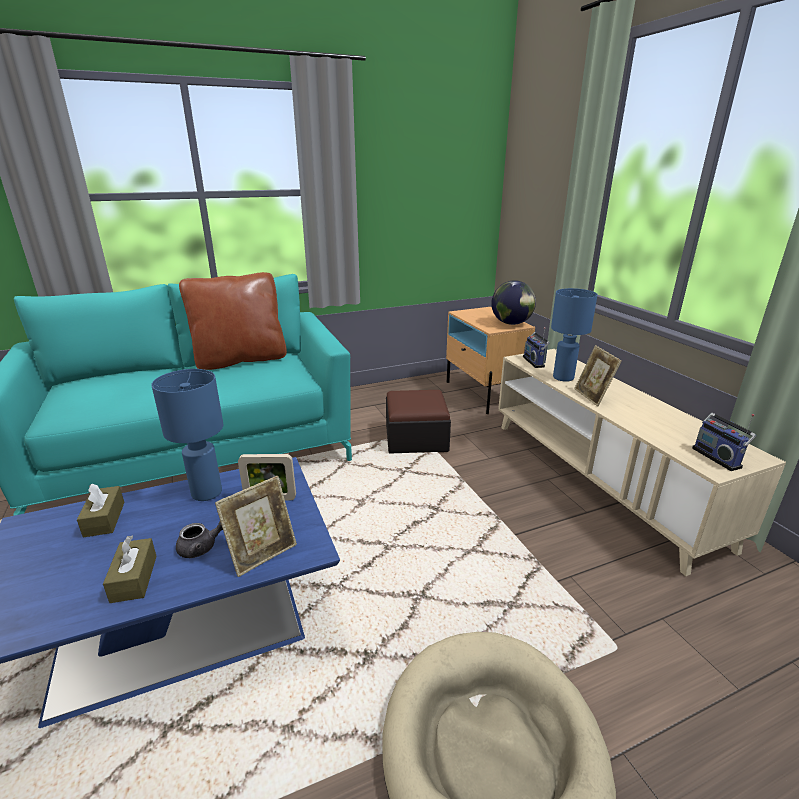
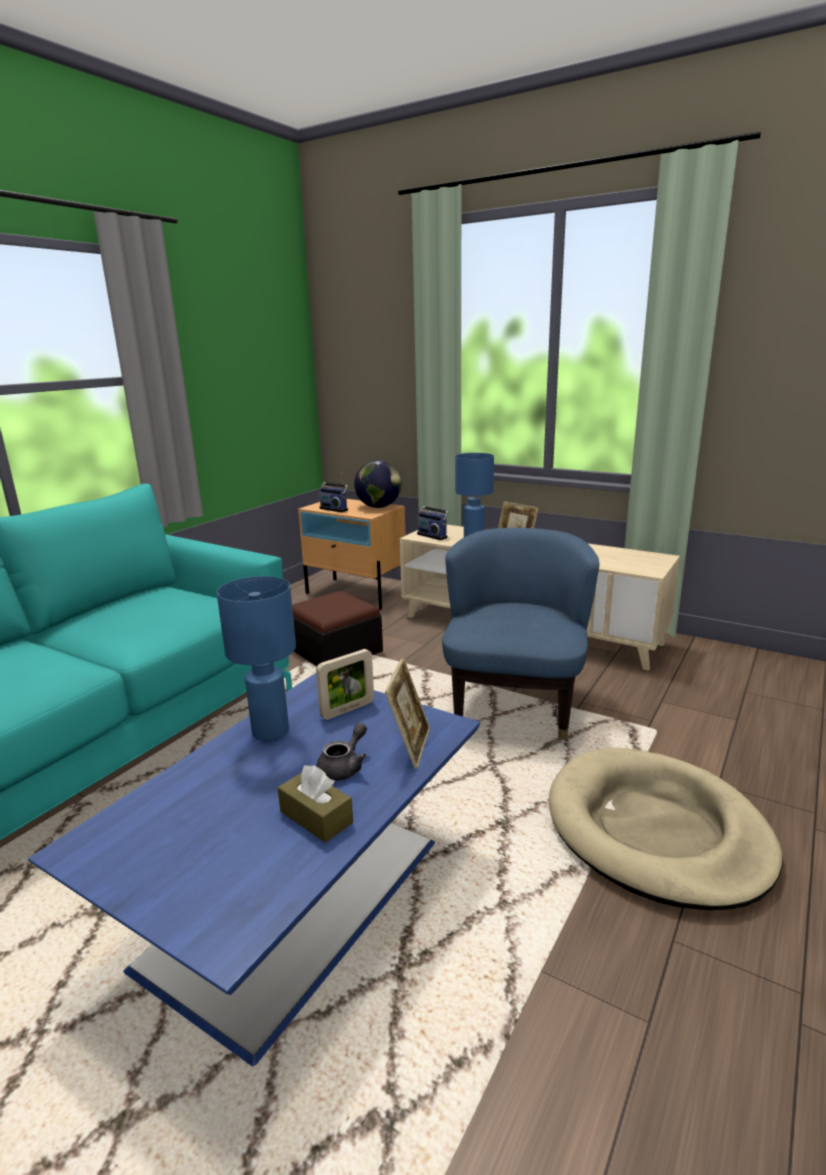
camera: 35 degrees left, 5 degrees down
(104, 519) = (186, 797): brown tissue box -> none
(241, 360) = (116, 605): brown pillow -> none
(504, 548) = (515, 704): none -> blue armchair
(718, 457) = (643, 564): radio -> radio (334, 509)

